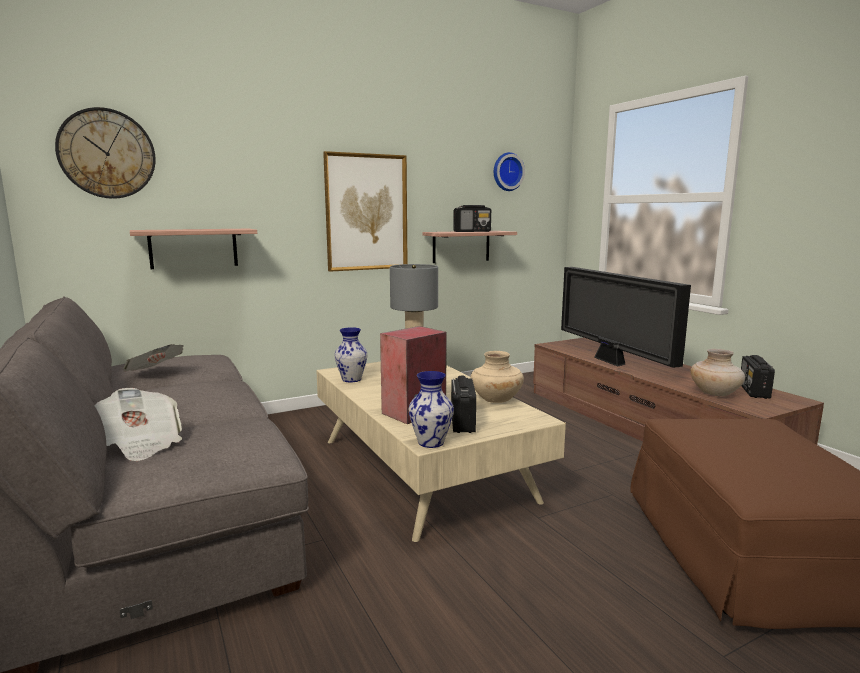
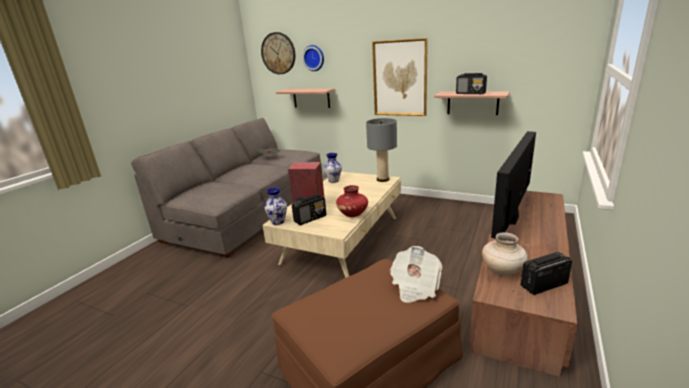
camera: 55 degrees right, 10 degrees up
(140, 444) = (206, 186): newspaper -> newspaper (415, 286)
(496, 400) = (353, 214): beige vase -> red vase
(507, 172) = (523, 41): wall clock -> wall clock (314, 58)

